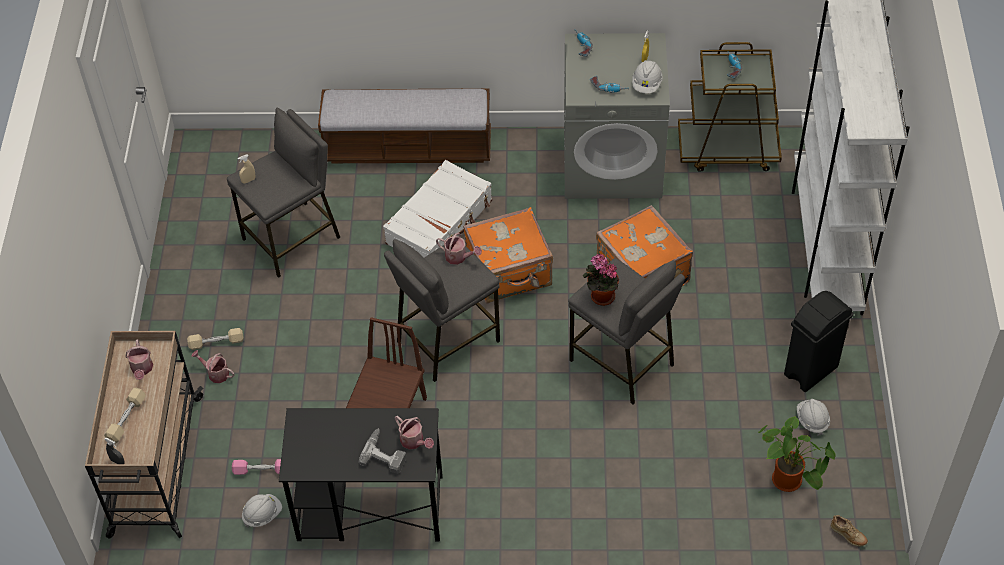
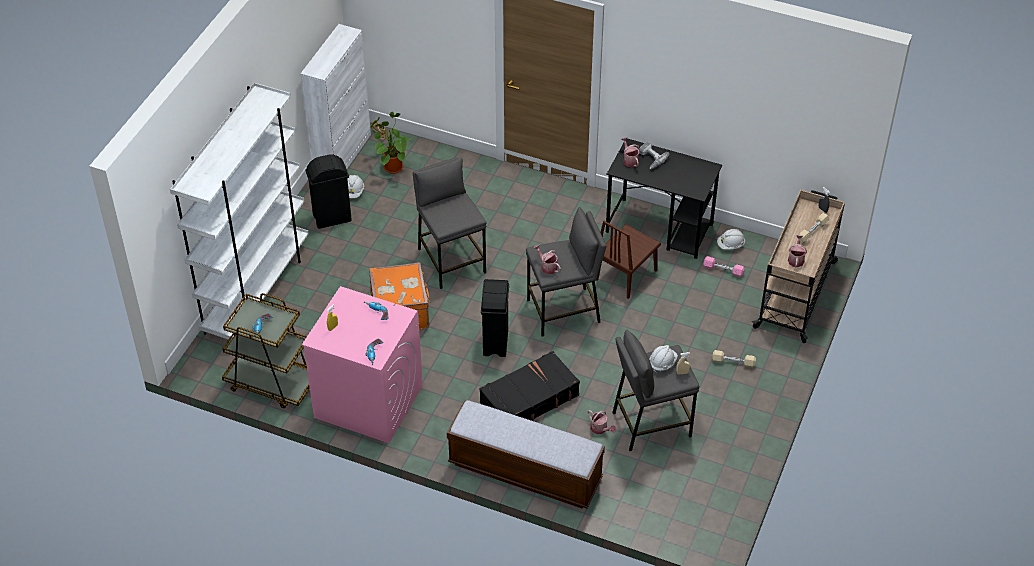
camera: 160 degrees left, 5 degrees down
(215, 373) = (739, 341): watering can -> watering can (600, 429)
(440, 222) = (528, 399): white suitcase -> black suitcase
(510, 273) = (495, 343): orange suitcase -> black trash can
(600, 297) = (464, 213): potted plant -> none
(613, 163) = (367, 401): grey washing machine -> pink washing machine
(647, 84) = (346, 306): white hard hat -> white hard hat (662, 363)
(869, 475) = (342, 155): none -> white cabinet

